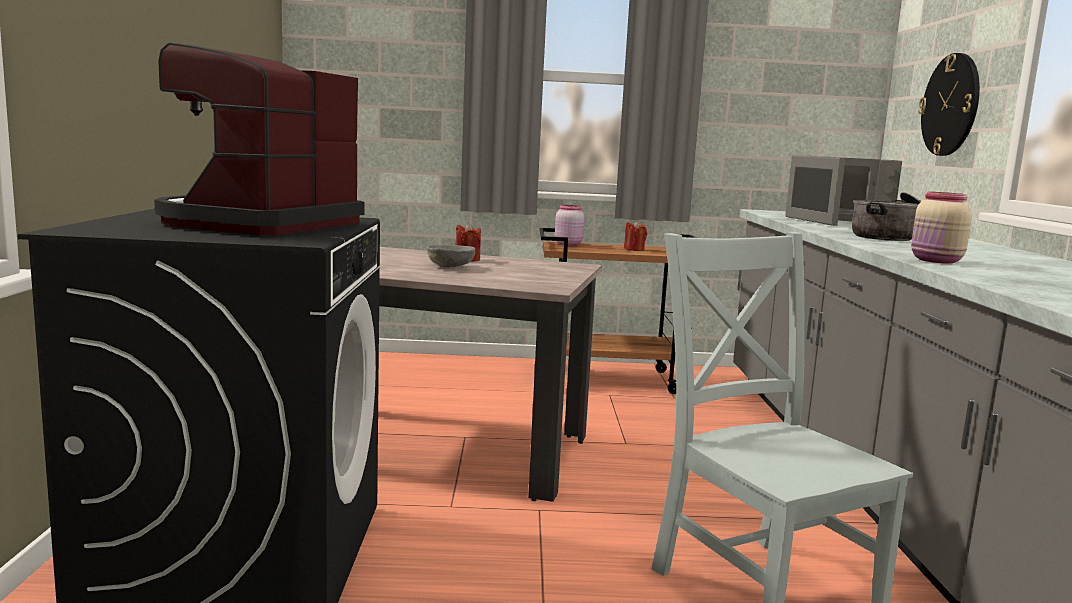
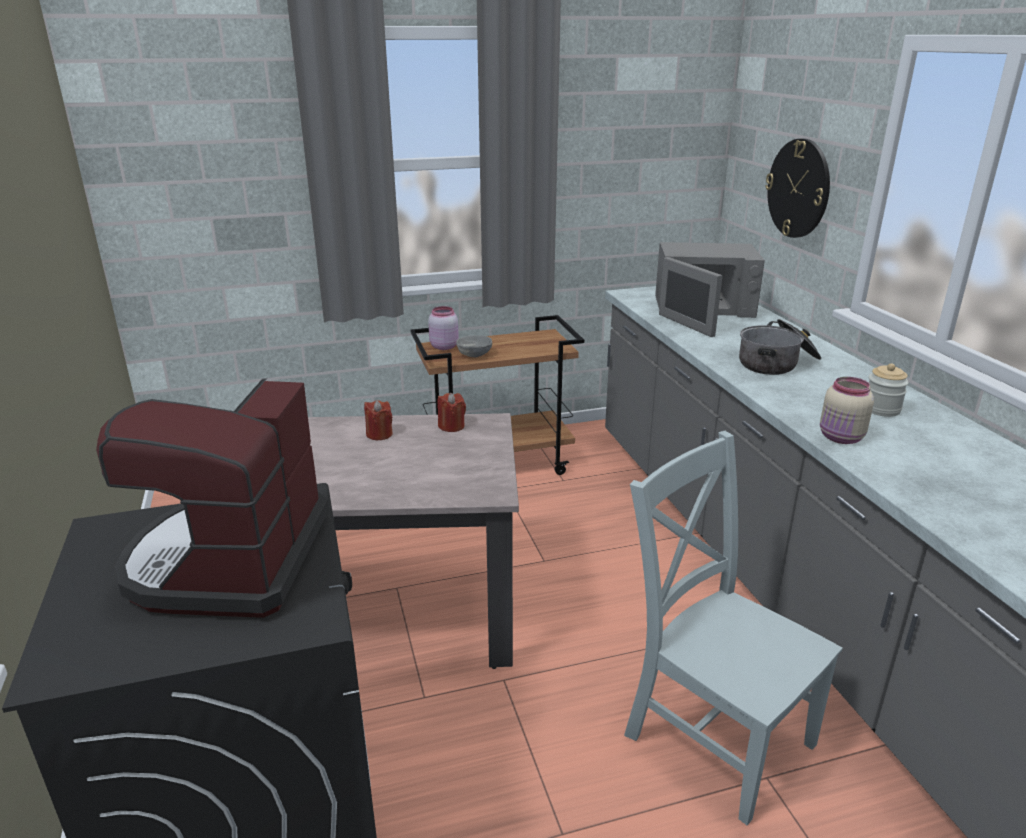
camera: 15 degrees left, 15 degrees up
(450, 267) = (373, 461): grey bowl -> grey bowl (474, 355)
(634, 249) = (511, 346): red candle -> red candle (451, 426)
(1000, 258) = (881, 409): none -> jar

